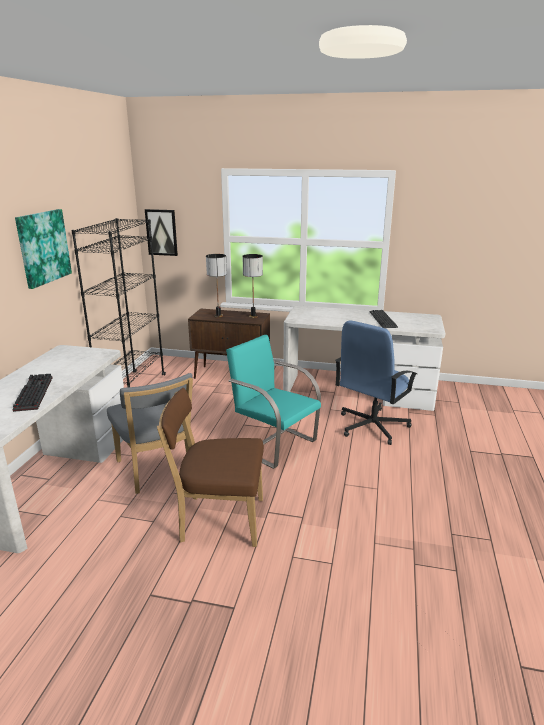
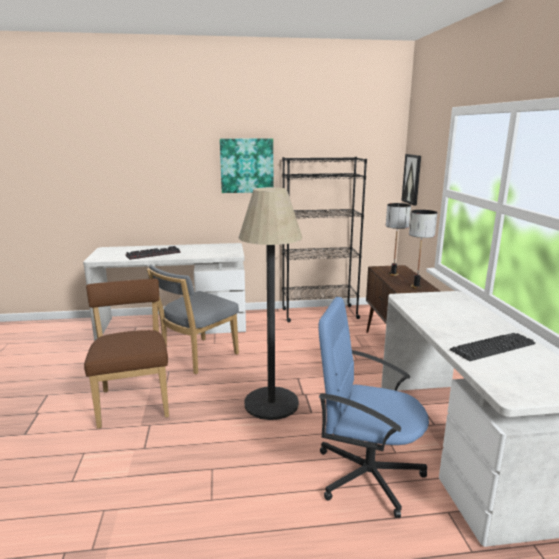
camera: 70 degrees right, 5 degrees down
(273, 443) = (271, 403): turquoise chair -> floor lamp

